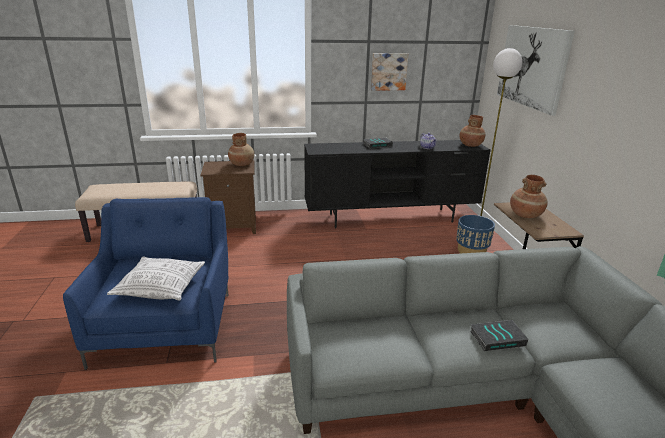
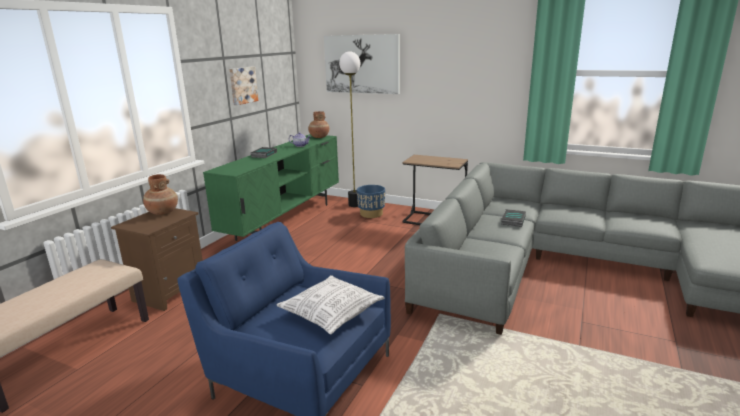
camera: 55 degrees left, 5 degrees down
(391, 218) = (286, 221): black tv stand -> green tv stand
(525, 215) = (428, 161): brown vase -> none

